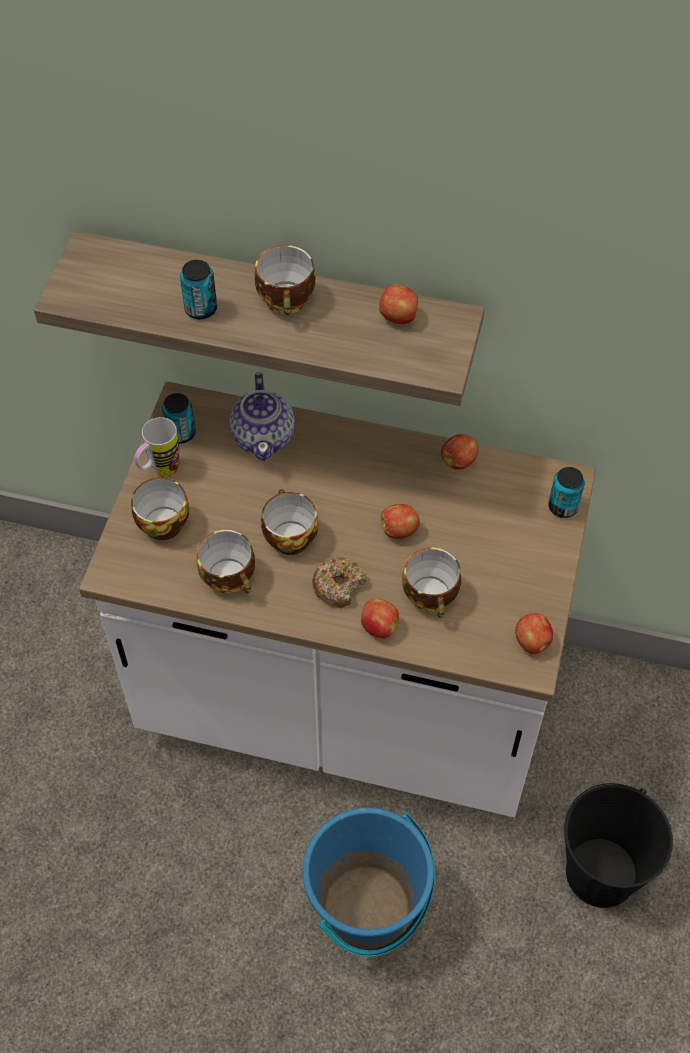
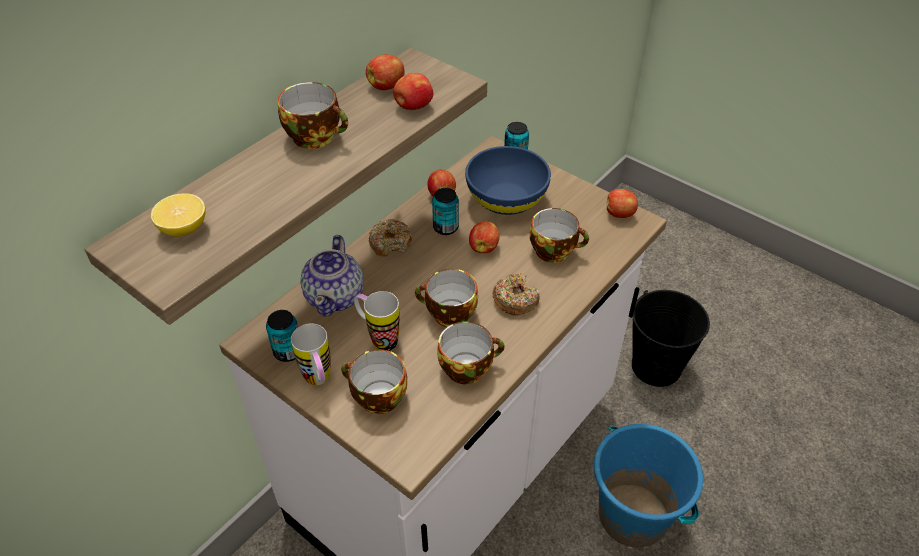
camera: 65 degrees left, 10 degrees down
(123, 275) = (184, 229): none -> lemon
(201, 309) = (277, 189): can -> can (445, 227)
(230, 493) = (378, 338): none -> mug
(264, 437) = (335, 296): teapot -> teapot turned 75 degrees clockwise
(359, 448) = (390, 243): none -> donut
(378, 626) = (566, 289): apple -> apple (413, 106)
(489, 522) = (506, 199): none -> blue bowl

